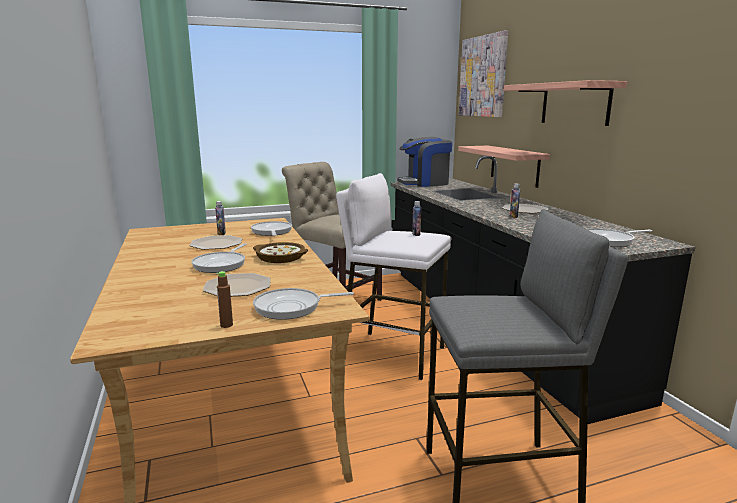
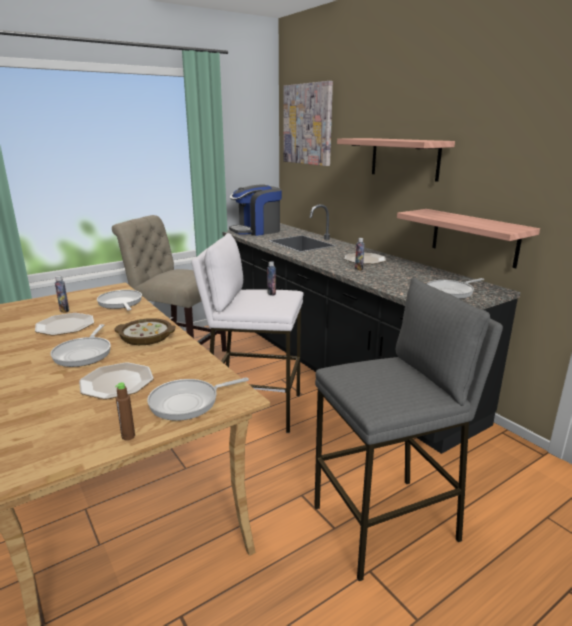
camera: 15 degrees left, 5 degrees up
(514, 165) = (345, 213): shelf -> shelf (474, 237)

